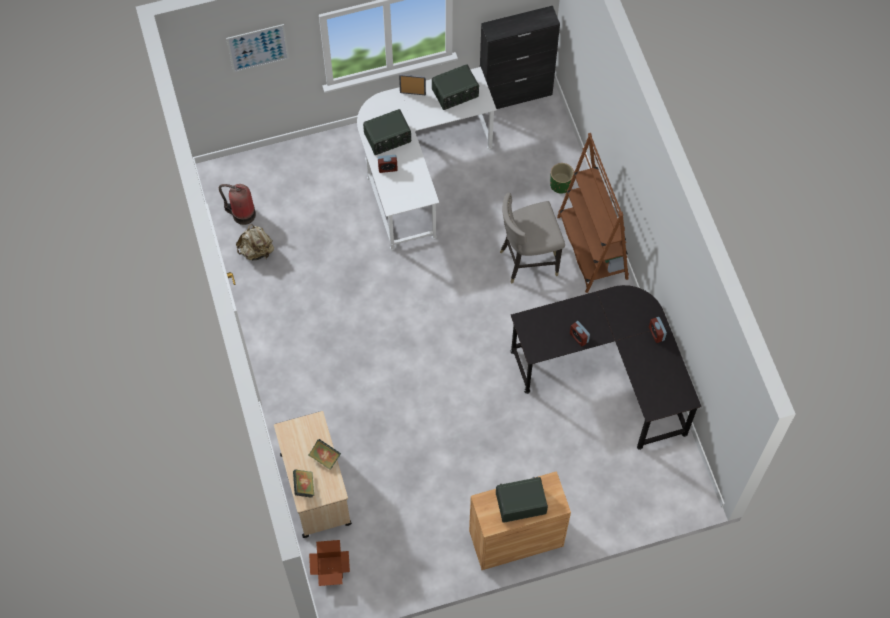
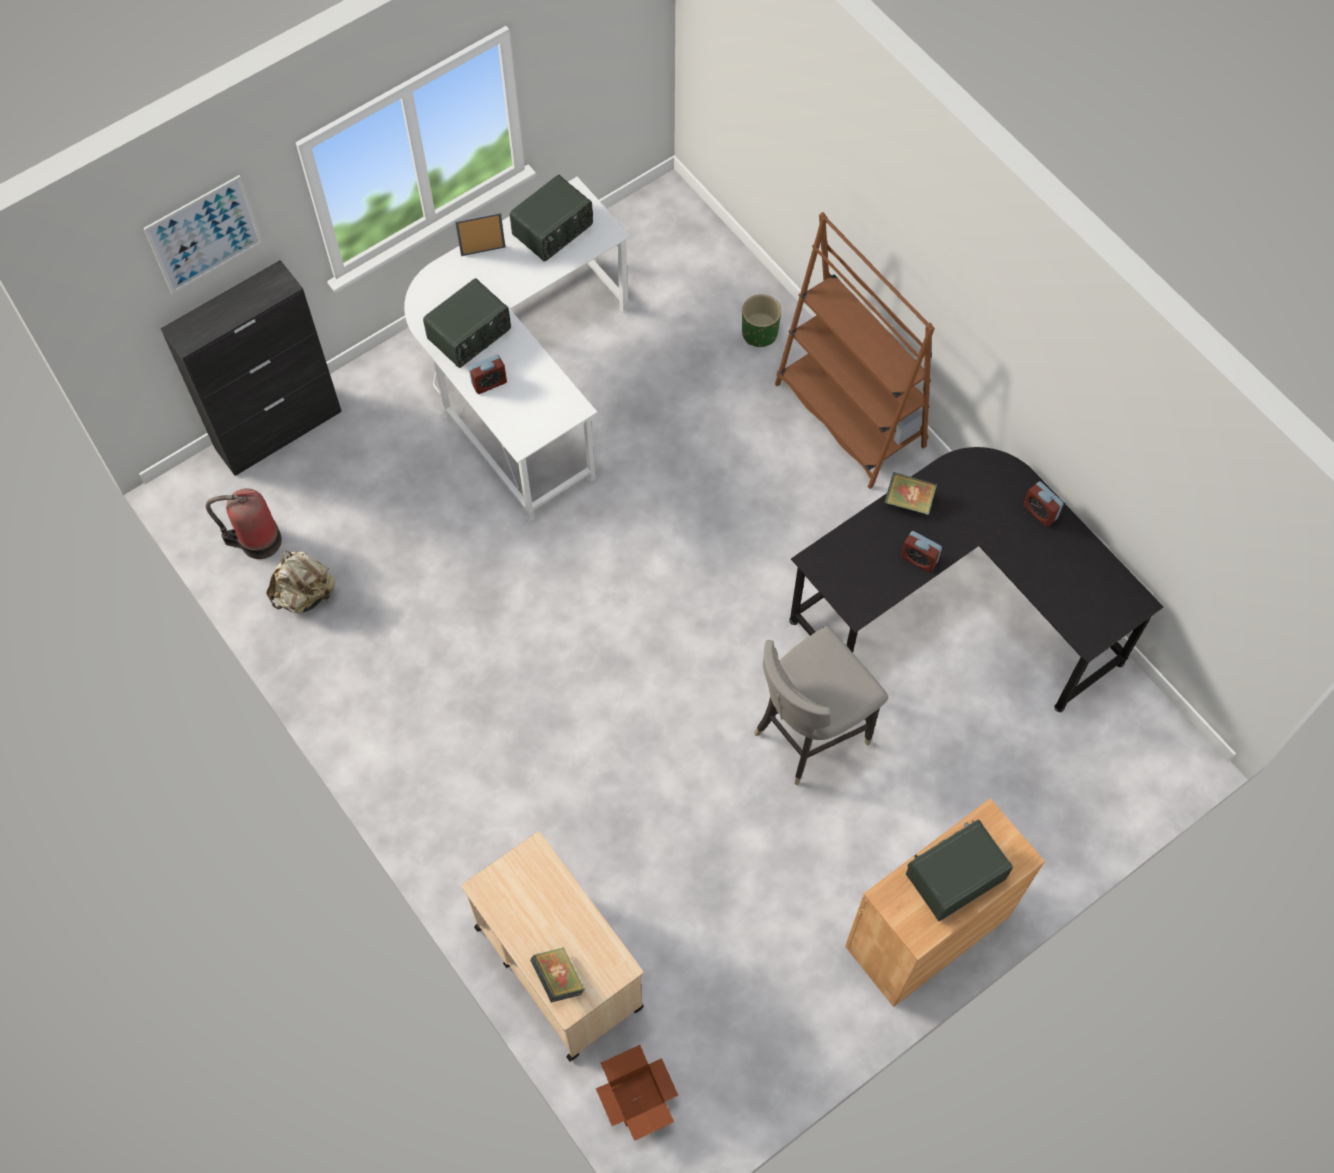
camera: 20 degrees left, 0 degrees up
(325, 457) = (575, 913): book -> book (908, 501)
(516, 94) = (632, 216): black cabinet -> black cabinet (279, 429)
(527, 261) = (757, 468): grey stool -> grey stool (808, 734)

